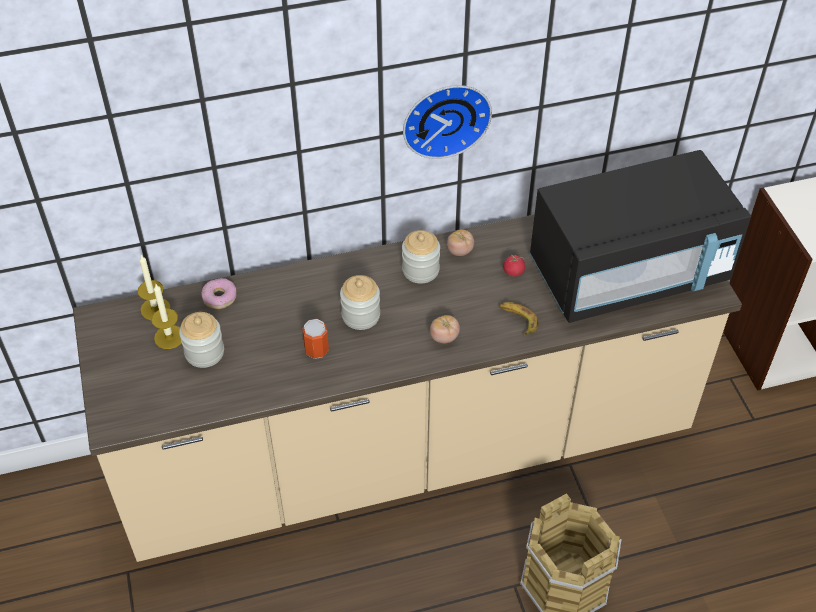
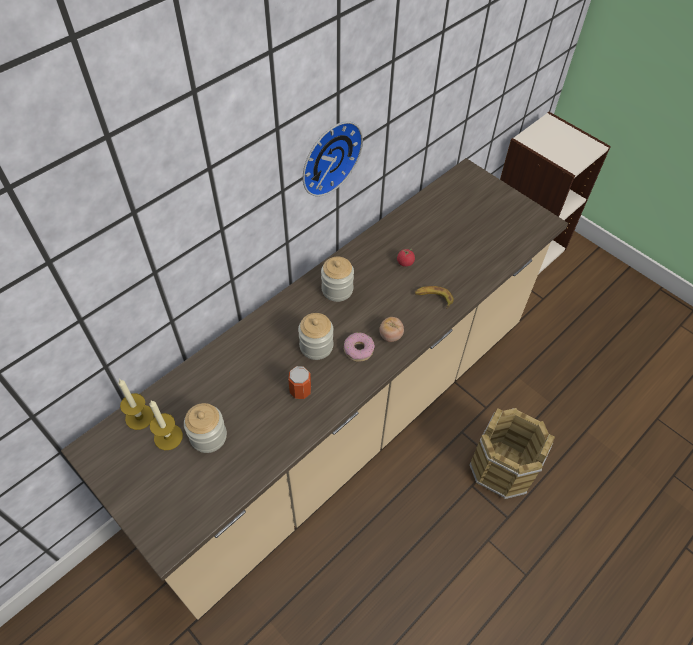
camera: 30 degrees left, 5 degrees up
(219, 297) = (190, 381): donut -> donut (358, 349)
(460, 251) = (356, 262): tomato -> none
(628, 274) = (483, 231): black microwave -> none

